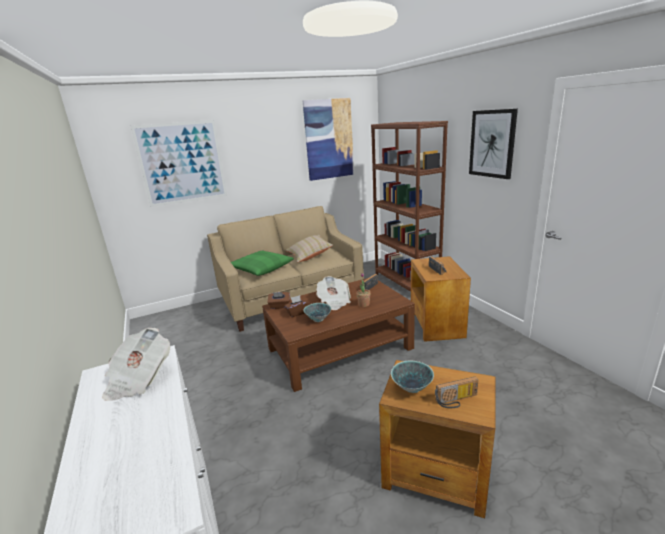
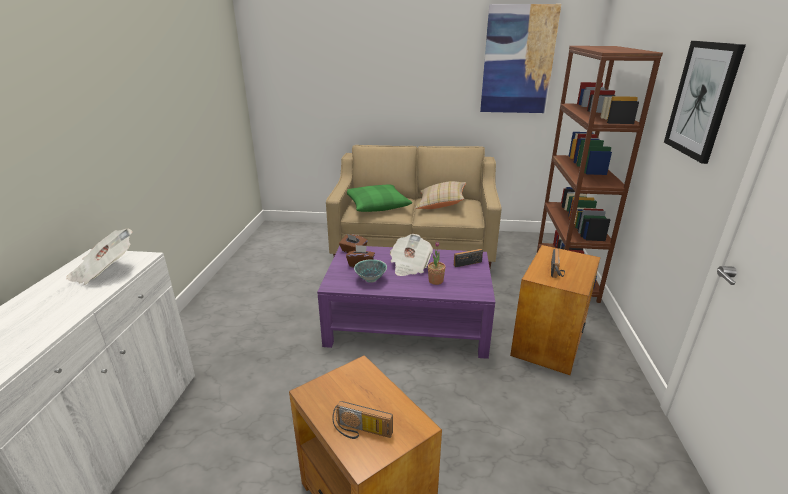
camera: 30 degrees right, 5 degrees up
(182, 163) = (332, 69): picture -> none
(340, 348) = (408, 322): brown coffee table -> purple coffee table
(412, 388) = (337, 392): bowl -> none

